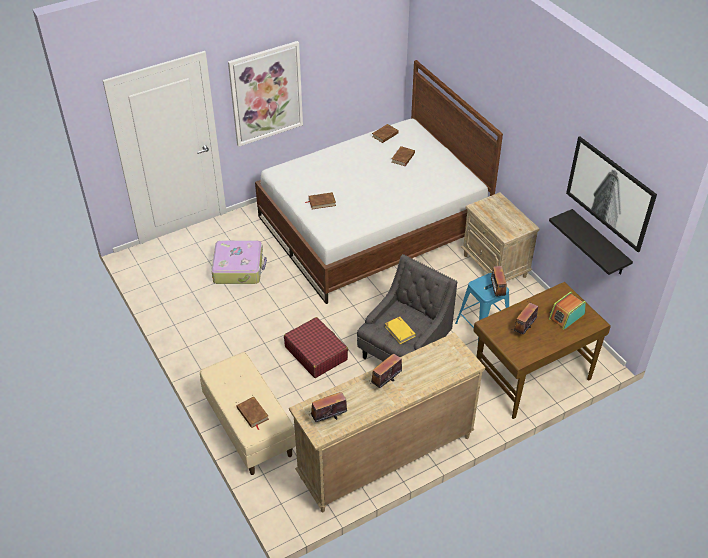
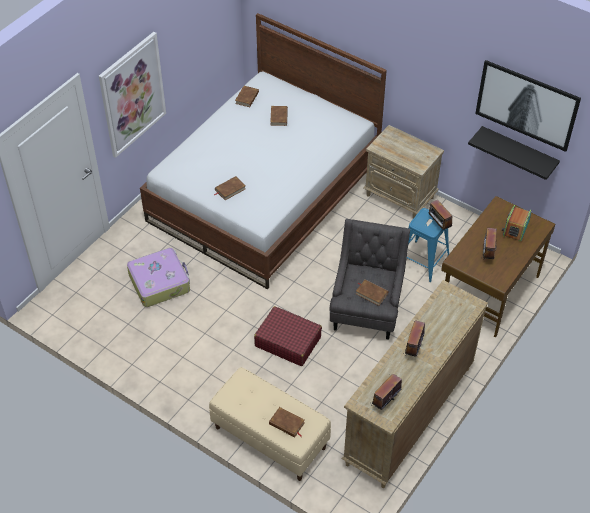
camera: 25 degrees left, 5 degrees up
(400, 331) = (371, 293): yellow book -> brown book

